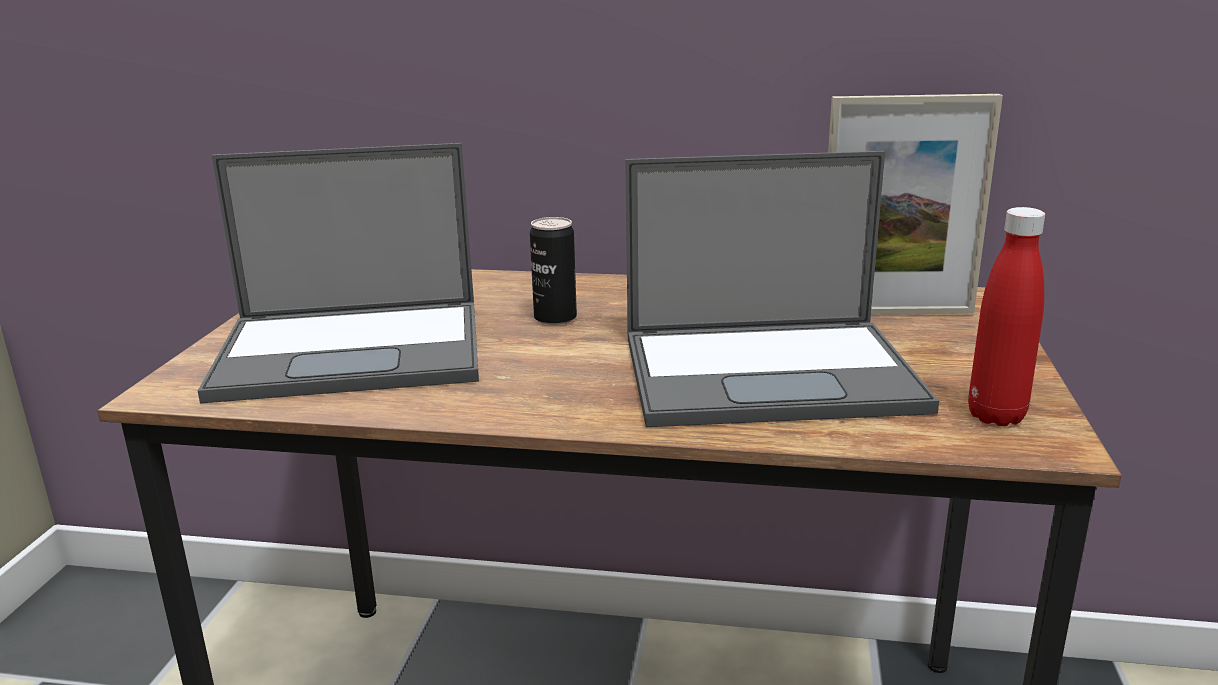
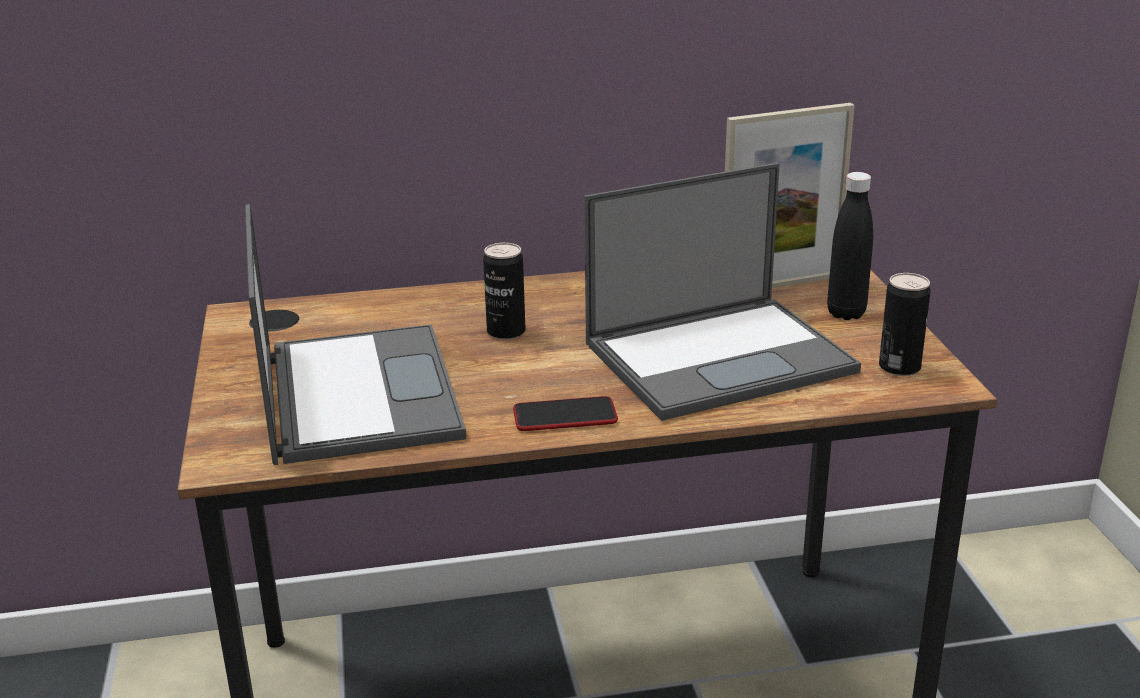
camera: 20 degrees left, 5 degrees up
(356, 350) = (357, 392): laptop -> laptop turned 75 degrees counterclockwise
(541, 405) = (565, 416): none -> phone
(959, 349) = (846, 313): none -> black bottle
(996, 416) = (899, 367): red bottle -> can

